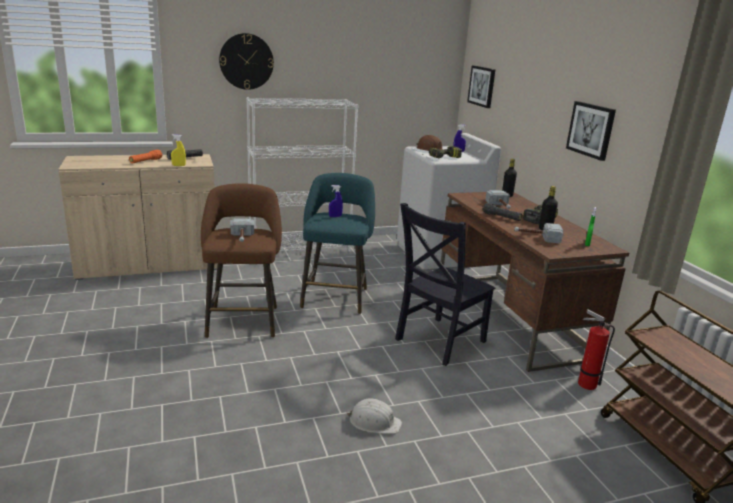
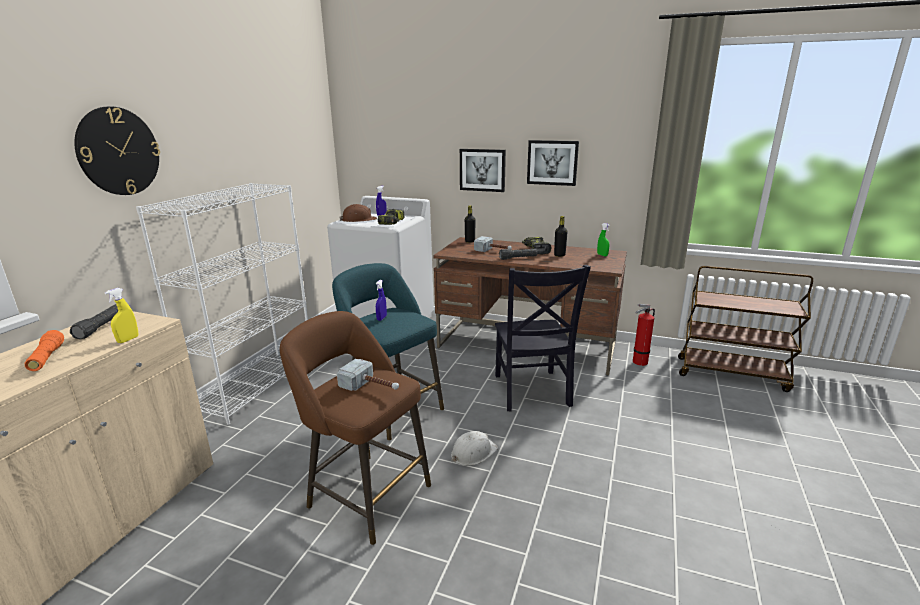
camera: 50 degrees left, 0 degrees up
(374, 422) = (634, 484): white hard hat -> white hard hat (473, 453)
(482, 86) = (375, 144): picture -> picture (482, 170)
(537, 238) = (575, 263): hammer -> none

